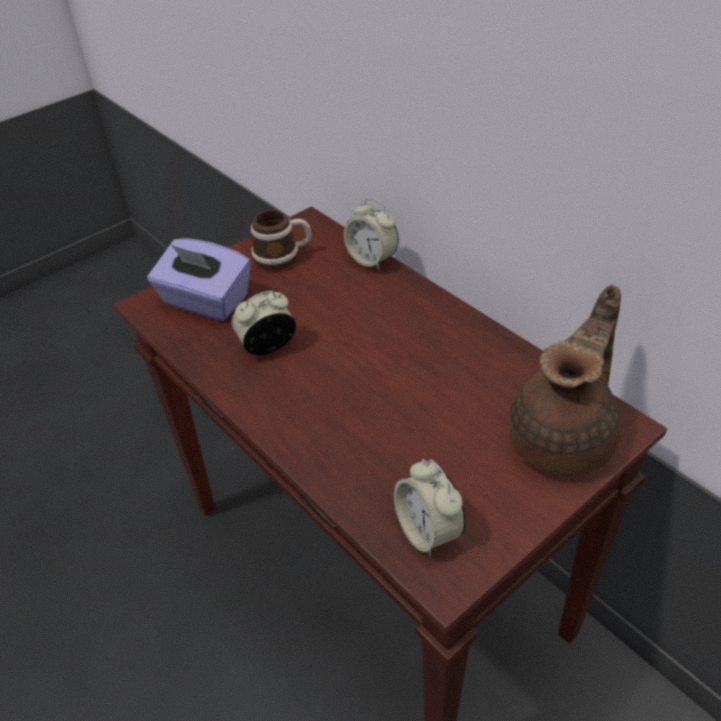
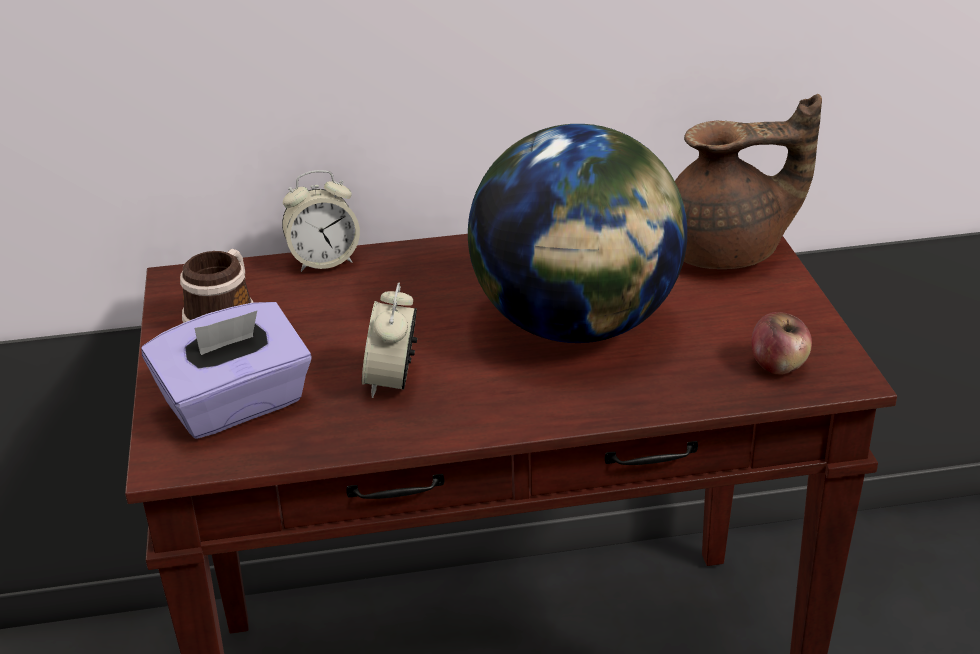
camera: 60 degrees left, 10 degrees down
(392, 399) = (577, 325): none -> globe
(428, 531) = (778, 365): alarm clock -> apple
(564, 439) = (726, 252): brown teapot -> brown teapot turned 105 degrees clockwise

